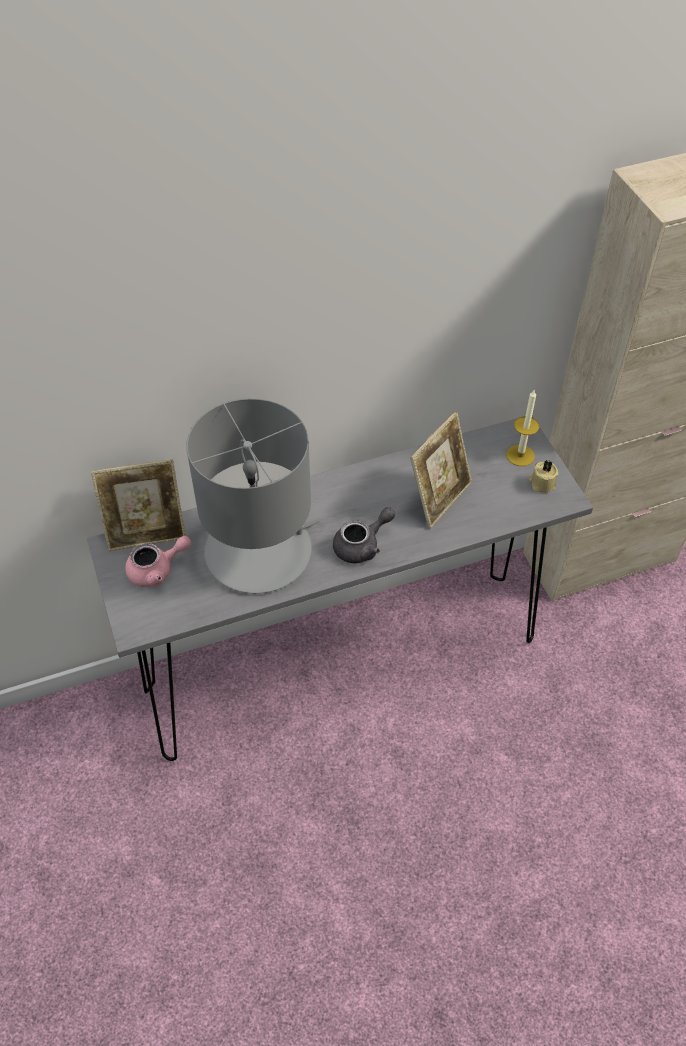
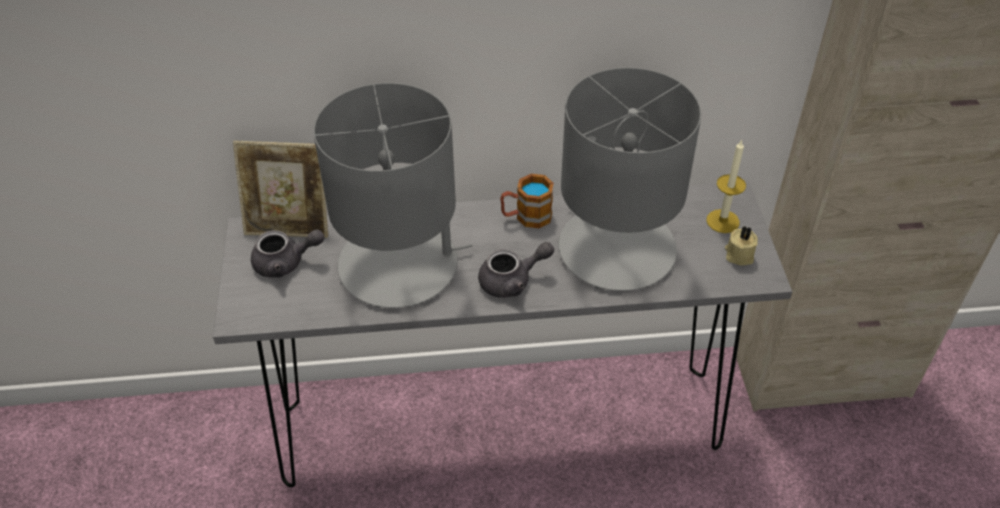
camera: 15 degrees right, 5 degrees down
(157, 570) = (286, 263): pink teapot -> grey teapot
(354, 484) = (526, 216): none -> mug
(439, 498) = (615, 248): picture frame -> grey table lamp

